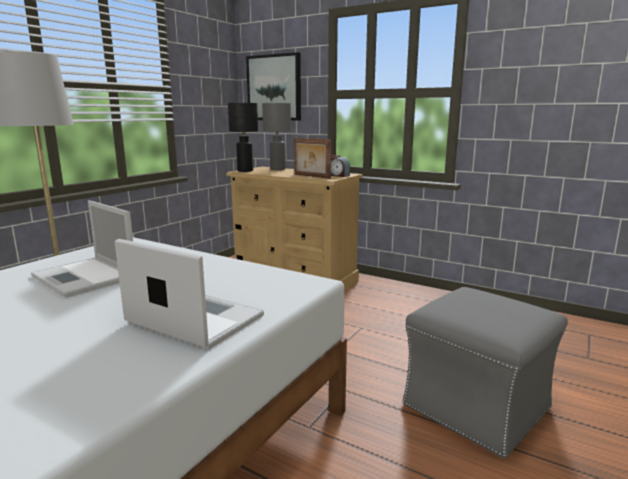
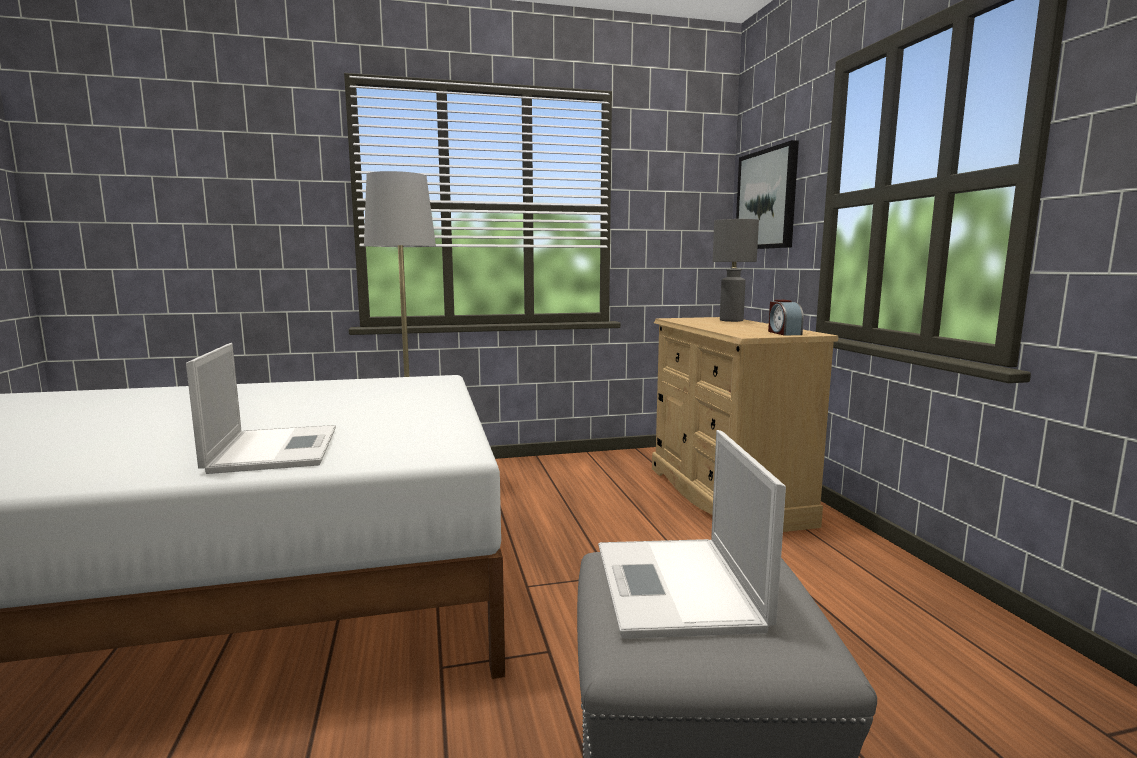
camera: 45 degrees right, 5 degrees down
(85, 277) = (328, 398): laptop -> laptop (678, 588)
(245, 171) = (681, 319): black table lamp -> none
(311, 176) = (736, 330): picture frame -> none

